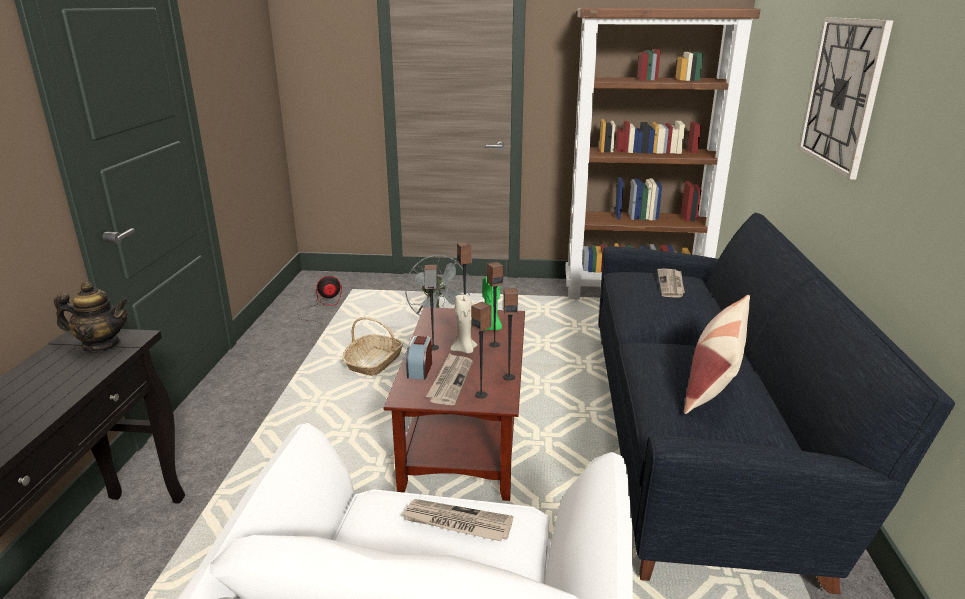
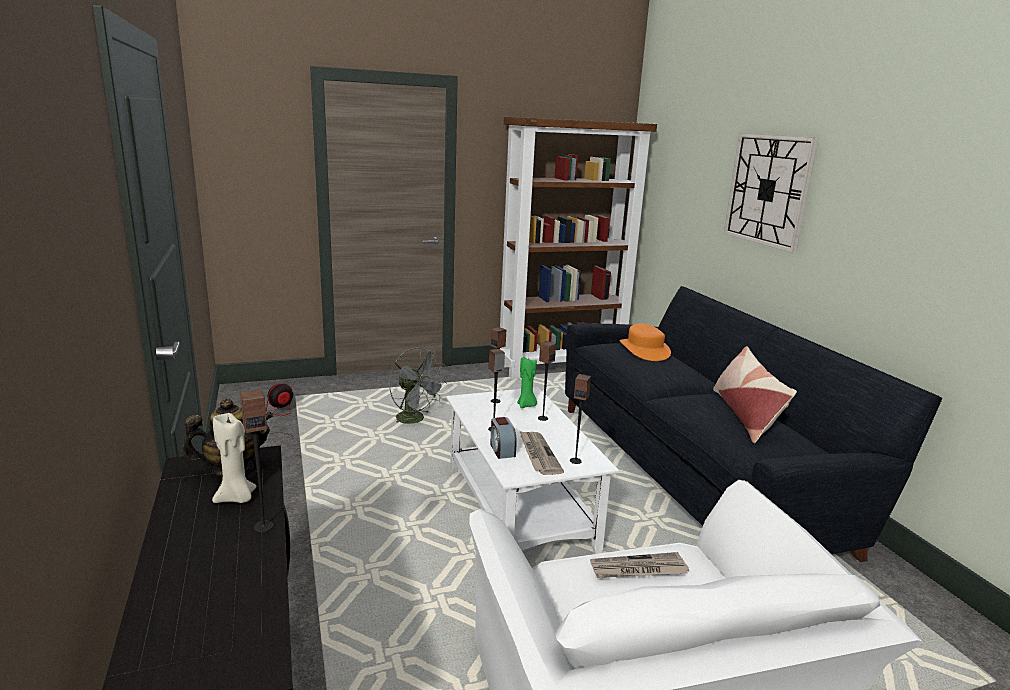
camera: 25 degrees left, 5 degrees down
(374, 363) = (379, 462): basket -> none
(464, 350) = (523, 427): beige candle -> beige candle (237, 498)
(465, 436) = (520, 510): brown coffee table -> white coffee table
(509, 377) = (582, 442): speaker -> speaker (263, 526)
(671, 285) = (644, 350): newspaper -> orange hat

